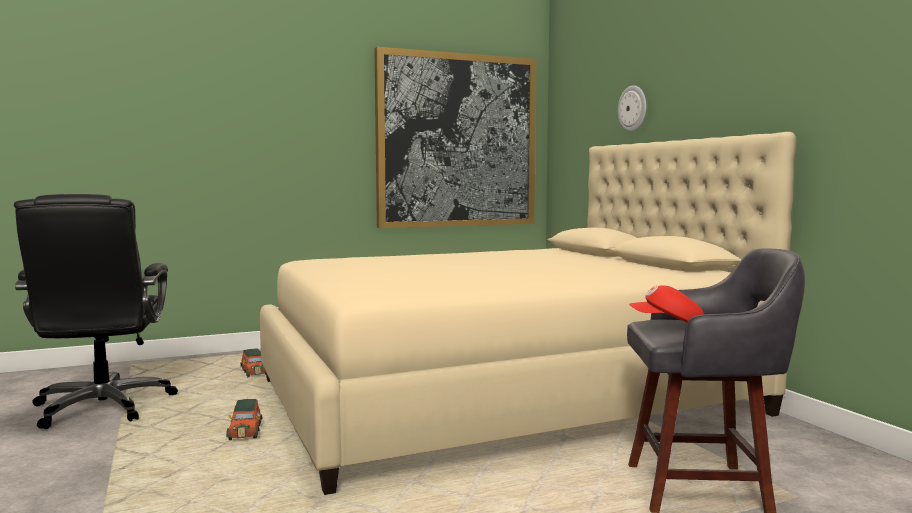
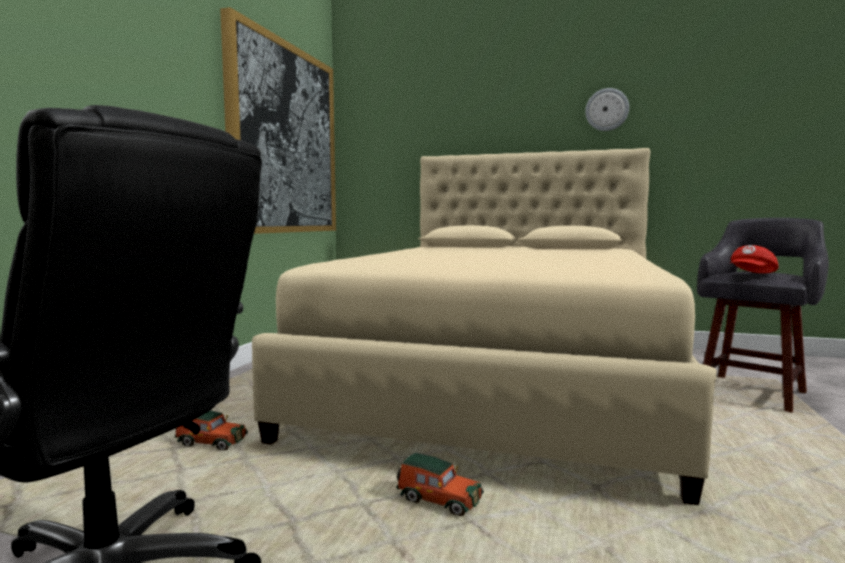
camera: 50 degrees left, 0 degrees up
(633, 108) = (464, 125): wall clock -> wall clock (607, 109)

